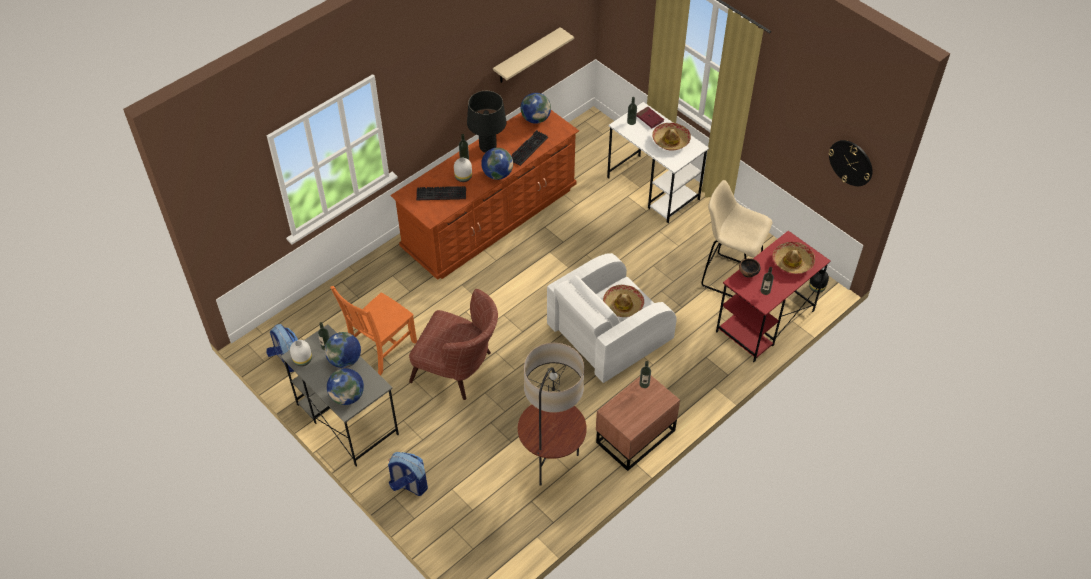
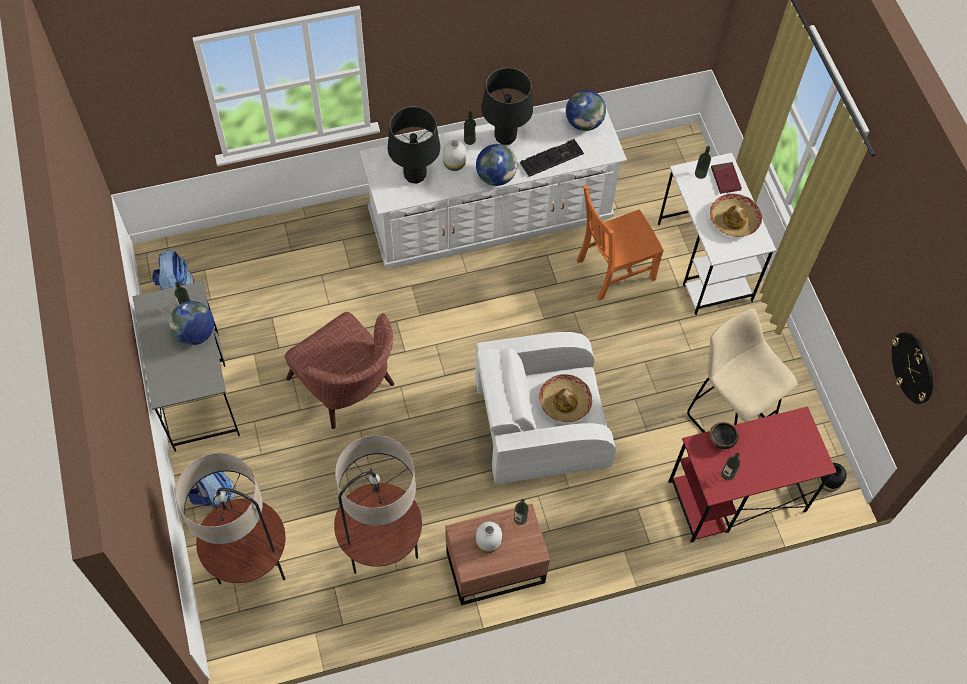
camera: 25 degrees right, 10 degrees up
(303, 359) = (152, 311): white vase -> white vase (488, 542)
(347, 396) = (172, 379): globe -> none
(381, 348) = (280, 323): orange chair -> orange chair (613, 270)
(440, 195) = (415, 175): keyboard -> black table lamp
(465, 516) = (253, 568): none -> floor lamp
(490, 219) = (490, 217): brown dresser -> white dresser
(527, 56) = (602, 41): beige shelf -> none
(792, 262) = (786, 451): hat -> none

